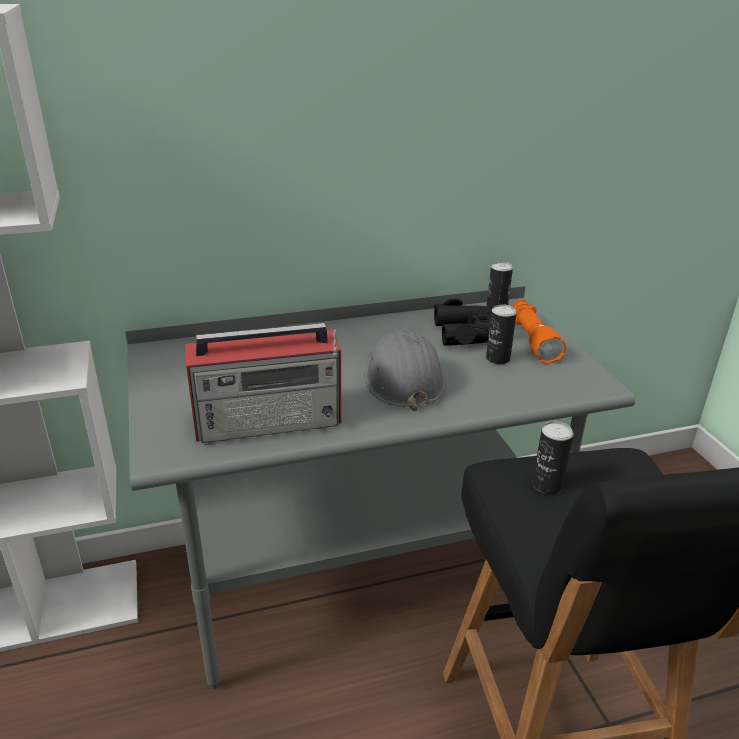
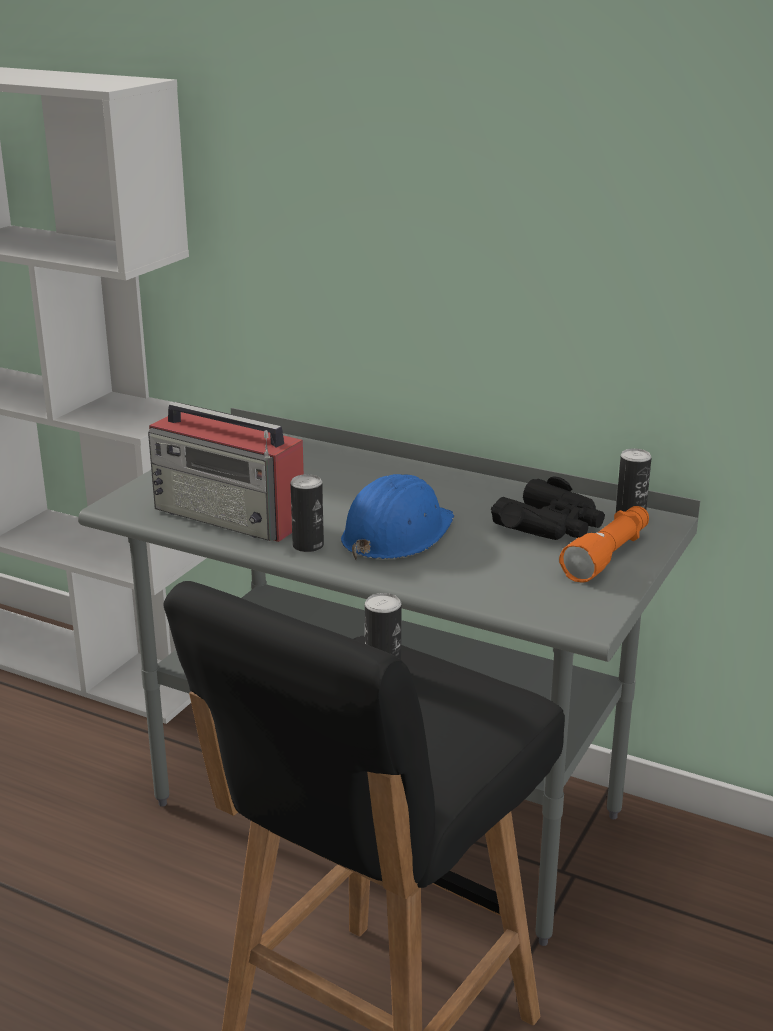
camera: 45 degrees right, 5 degrees down
(402, 379) = (396, 534): grey hard hat -> blue hard hat
(498, 359) = (528, 556): can -> can (308, 545)

